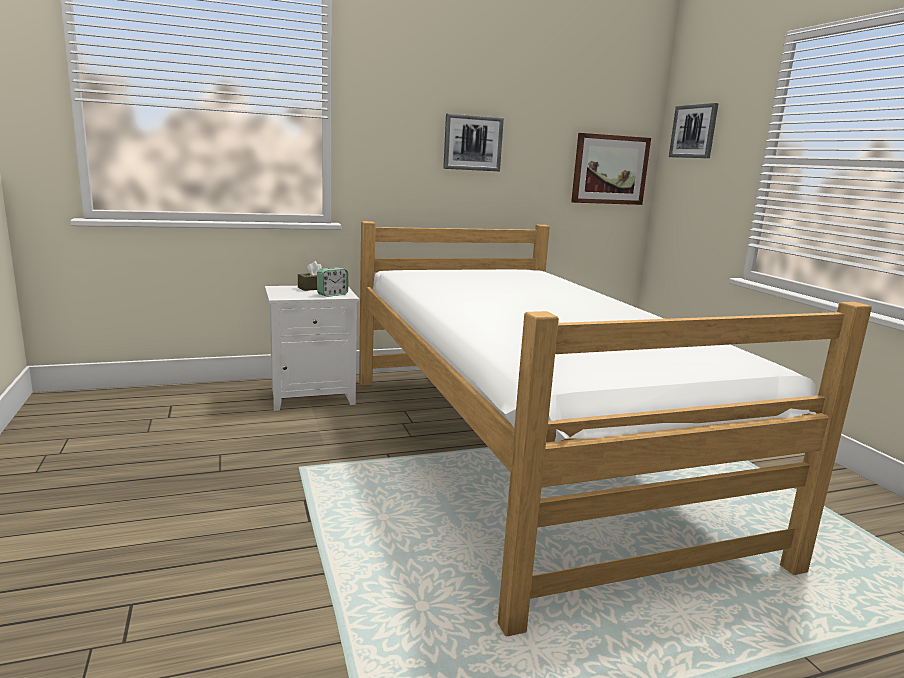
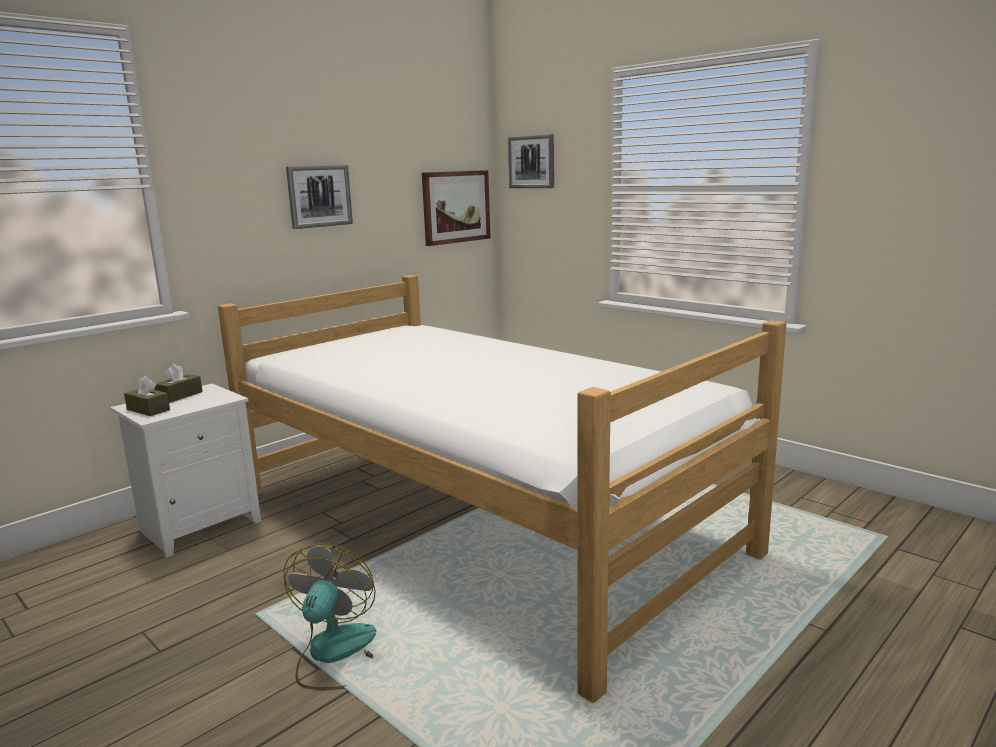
camera: 25 degrees left, 0 degrees up
(285, 292) = (148, 410): none -> brown tissue box
(329, 516) = (336, 655): none -> fan
(332, 294) = (211, 400): alarm clock -> none

